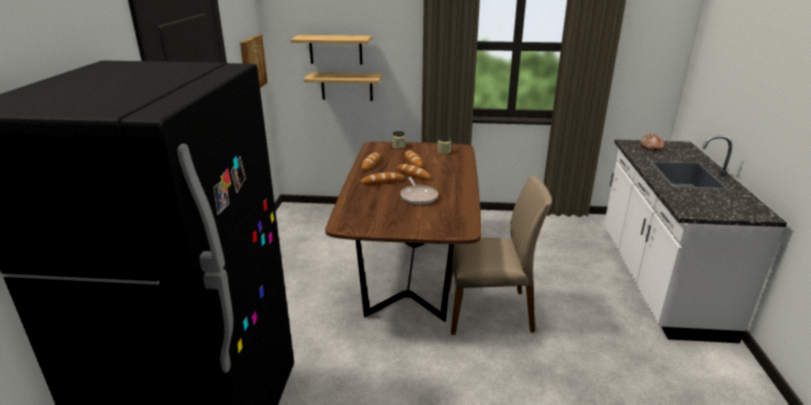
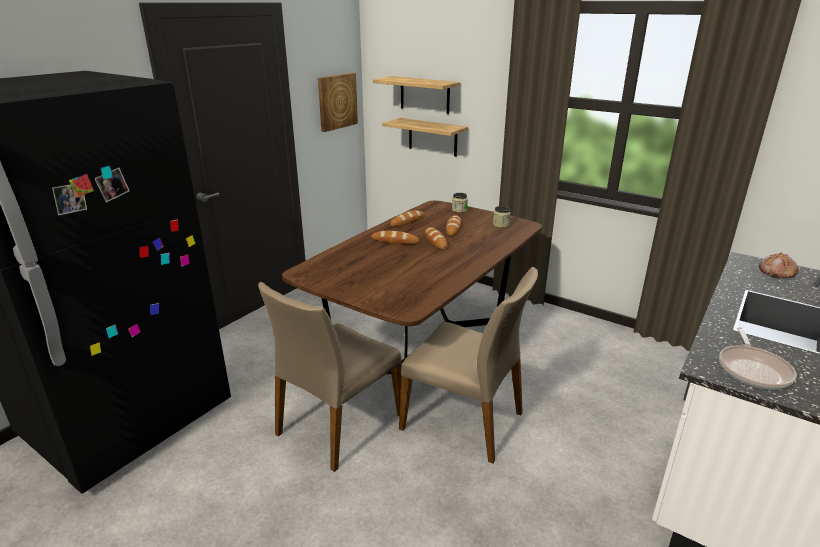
camera: 30 degrees right, 0 degrees up
(403, 349) = (338, 424): none -> beige chair
(418, 197) = (409, 264): frying pan -> frying pan (753, 369)

